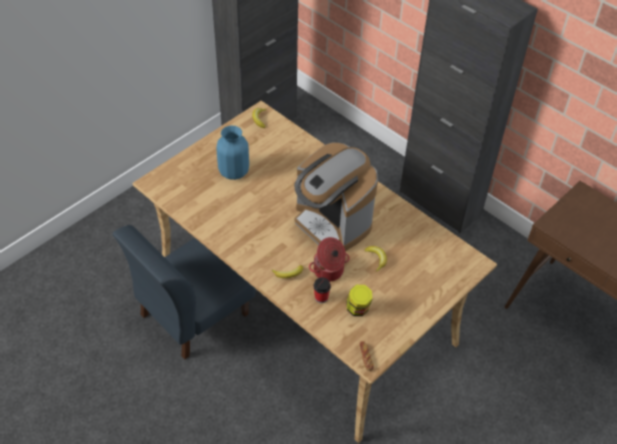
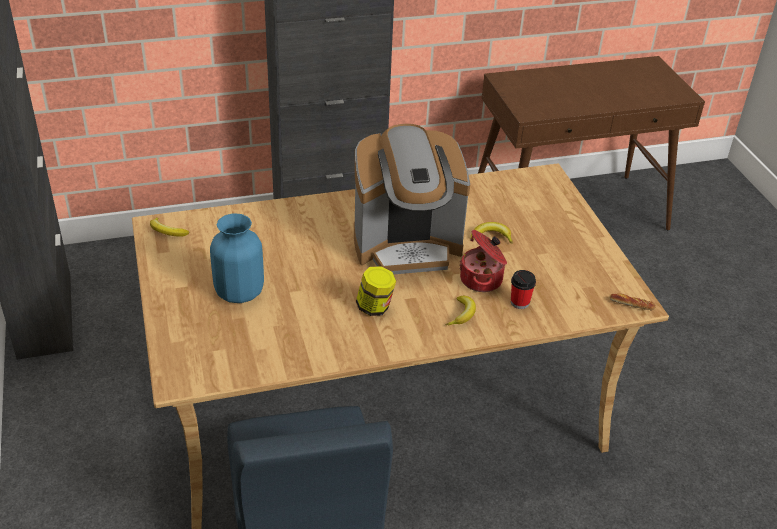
camera: 60 degrees left, 10 degrees down
(358, 309) = (557, 281): jar -> jar (375, 307)

